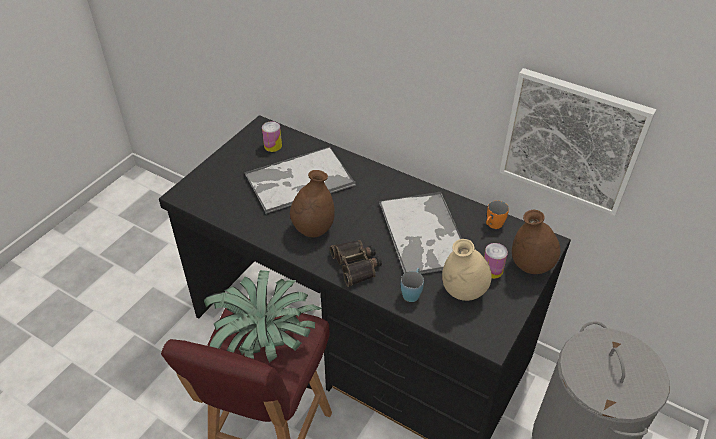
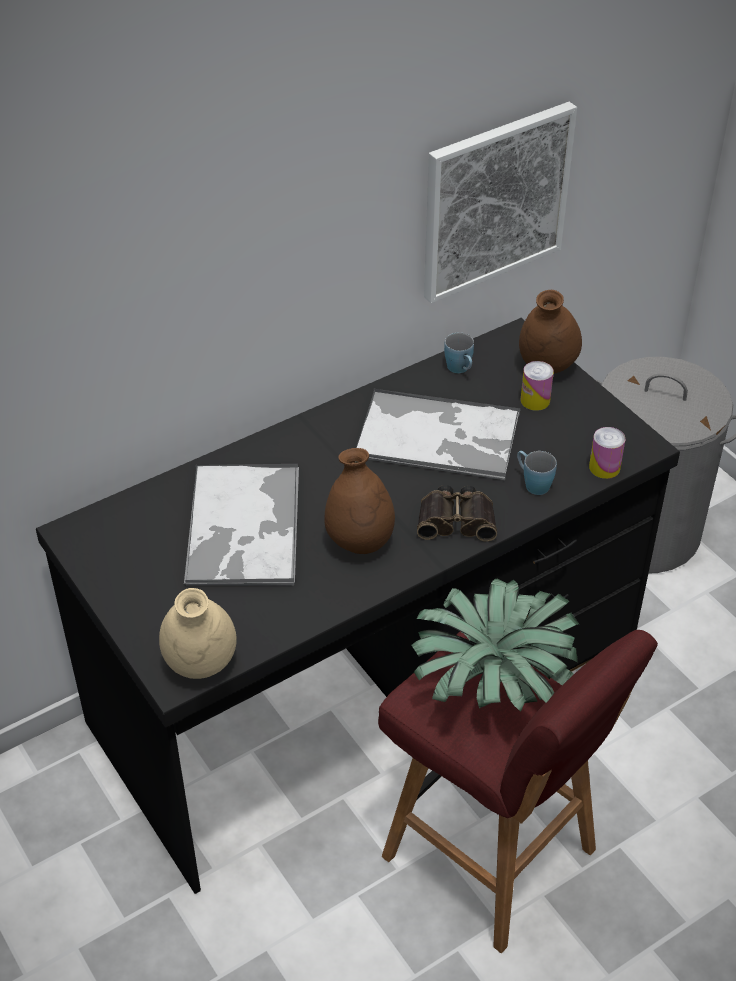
camera: 65 degrees left, 0 degrees up
(273, 146) = (135, 533): can -> can (604, 467)
(463, 291) = (556, 438): beige vase -> beige vase (200, 664)
(492, 225) = (460, 369): orange mug -> blue mug

